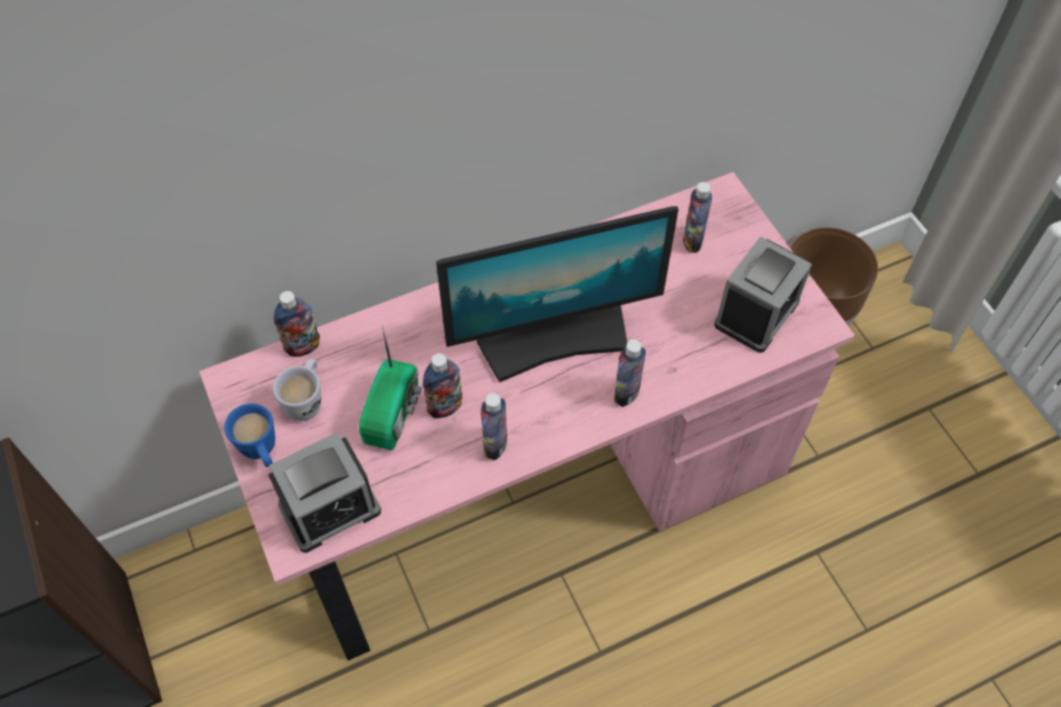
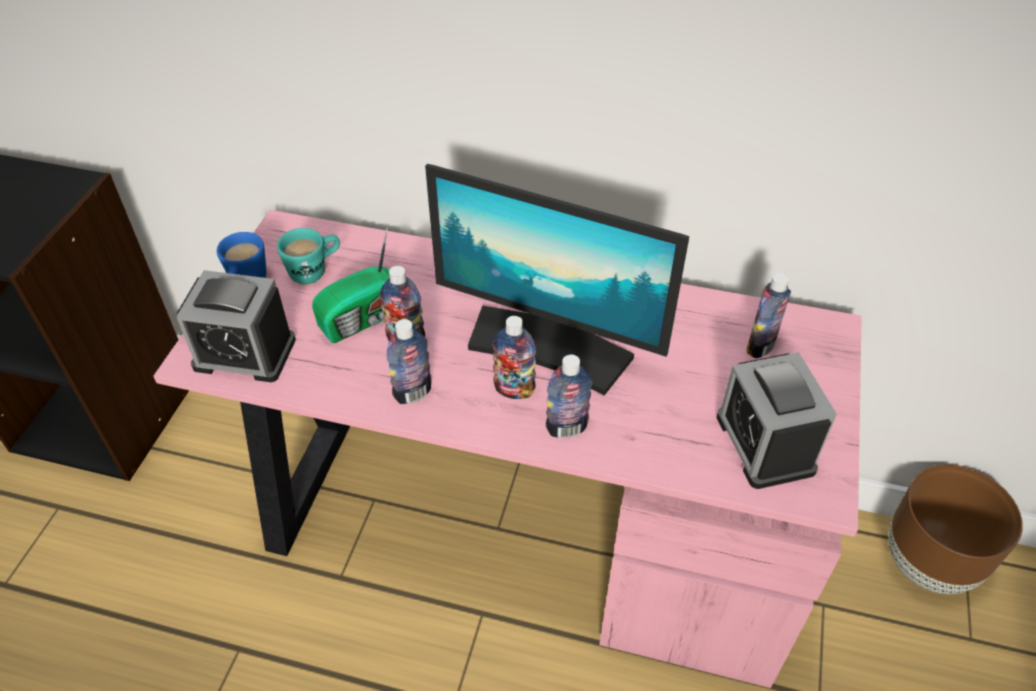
camera: 40 degrees right, 10 degrees down
(303, 347) = (353, 235): bottle -> bottle (514, 390)
(307, 400) = (315, 271): white mug -> turquoise mug
(756, 313) = (764, 443): alarm clock -> alarm clock turned 90 degrees clockwise

